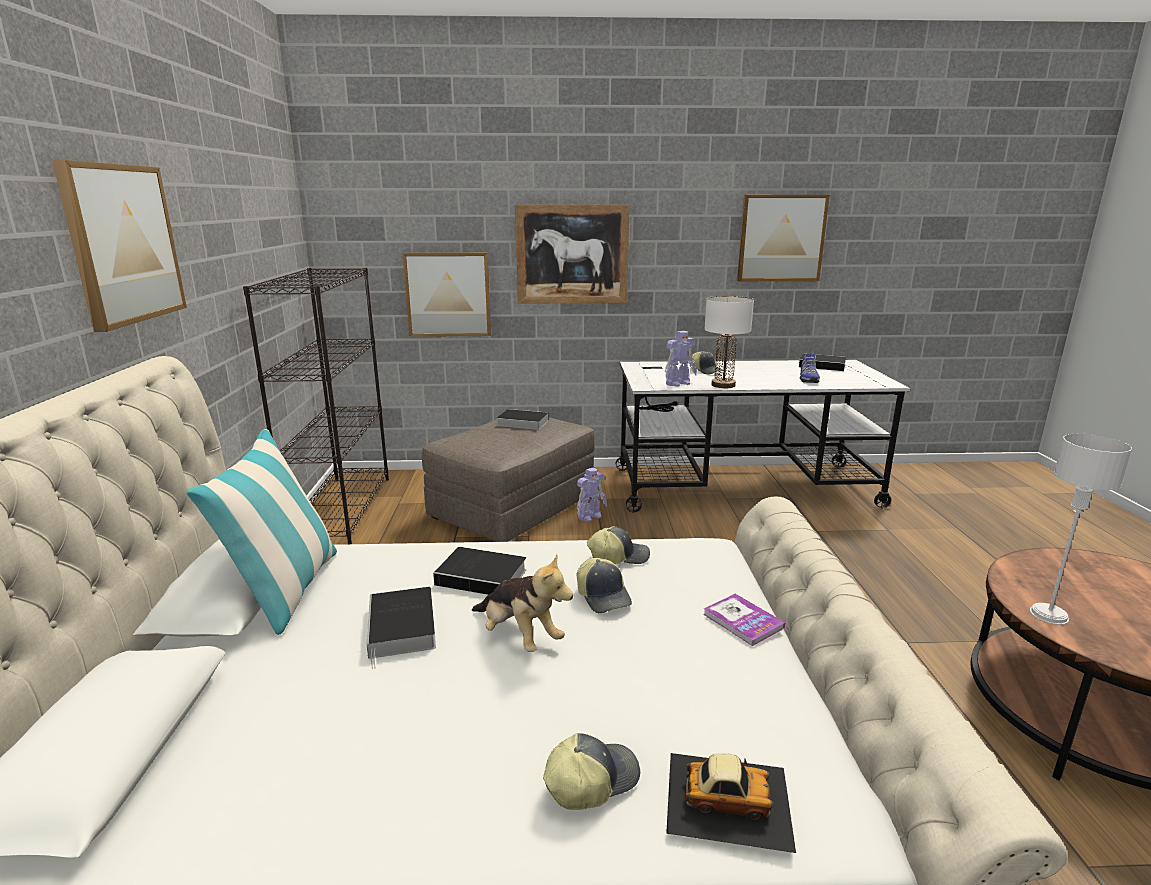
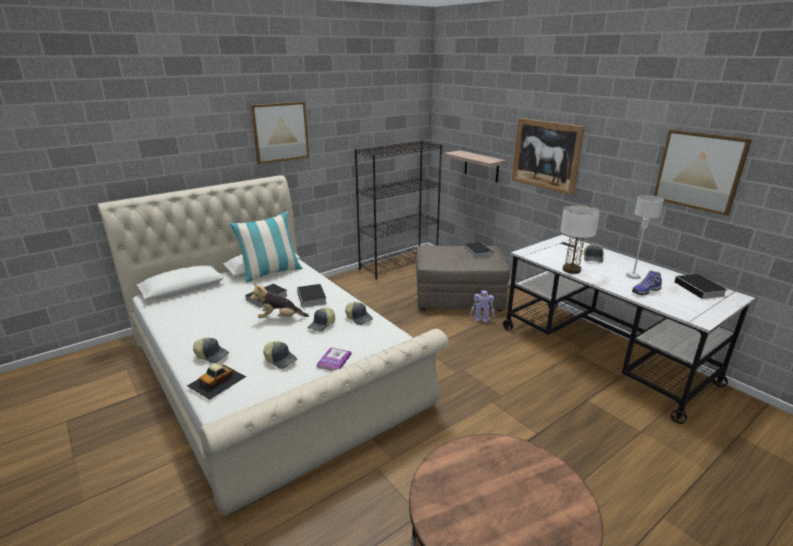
camera: 55 degrees right, 5 degrees up
(448, 294) = (481, 166): picture -> shelf
(519, 636) = (280, 318): plush toy -> plush toy turned 75 degrees clockwise
(679, 383) = (548, 258): toy robot -> none
(698, 678) = (280, 360): none -> cap
(727, 798) = (217, 381): toy car -> toy car turned 60 degrees clockwise
(1049, 615) = (451, 461): grey table lamp -> grey table lamp (633, 276)

